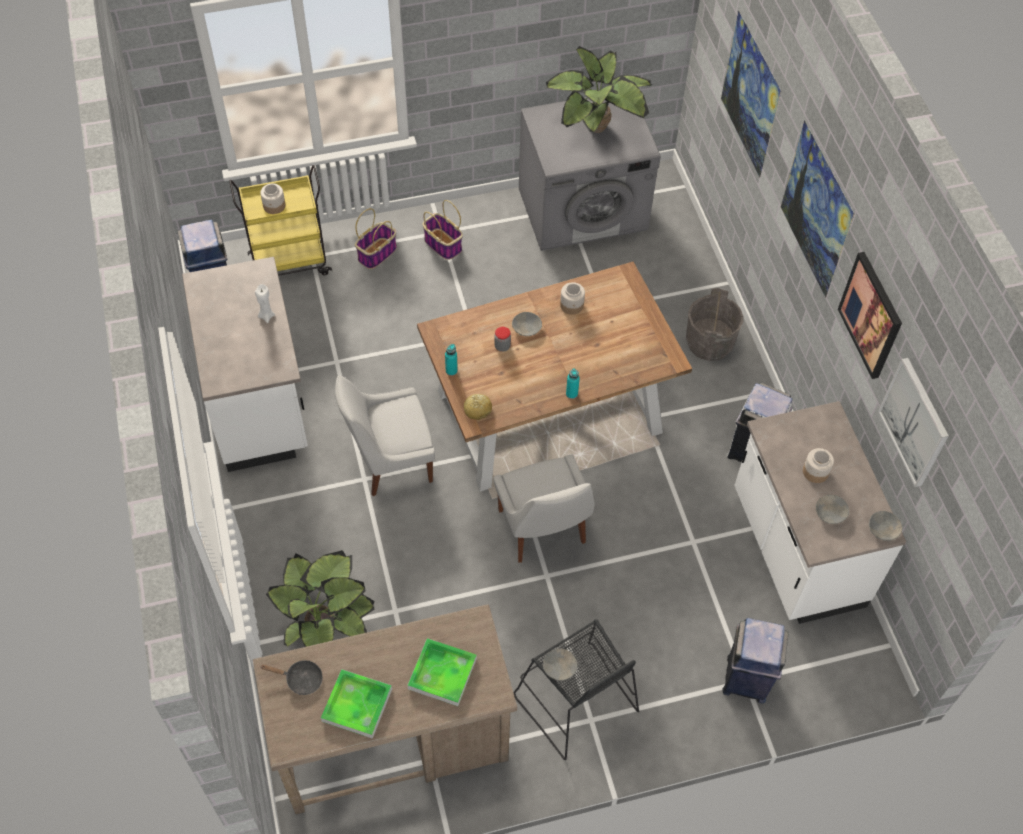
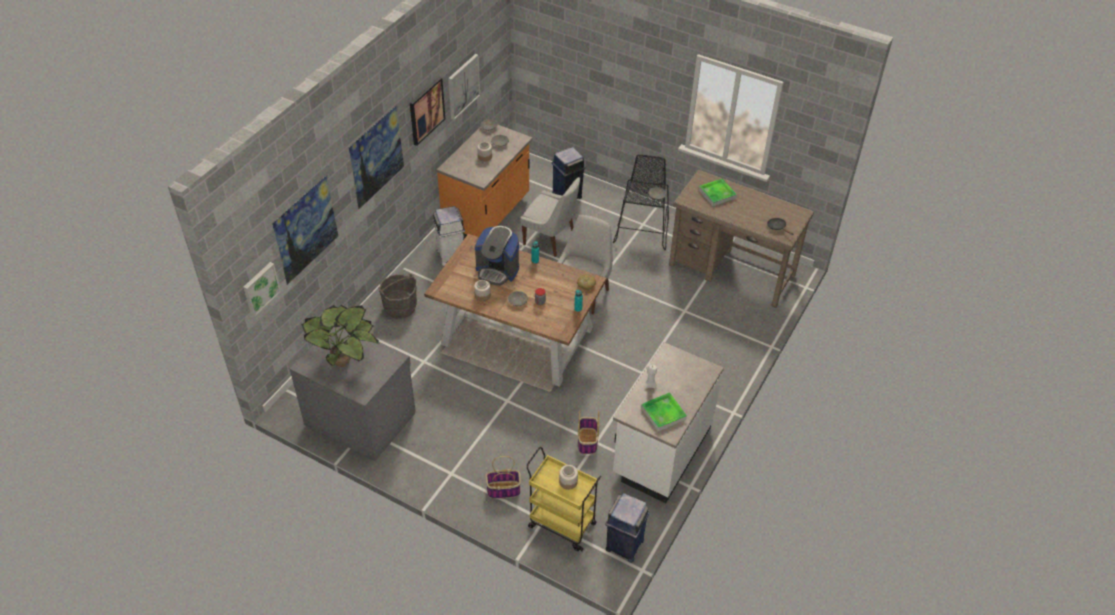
camera: 135 degrees left, 10 degrees down
(326, 626) = (722, 326): potted plant -> none
(357, 705) = (761, 206): tray -> tray (663, 413)
(390, 461) = (621, 371): white chair -> white chair (551, 239)
(442, 244) = (460, 465): basket -> basket (587, 441)
(596, 347) = (497, 270): none -> coffee machine
(711, 44) = (260, 288): none -> picture
(795, 550) = (488, 214): white counter -> orange counter

